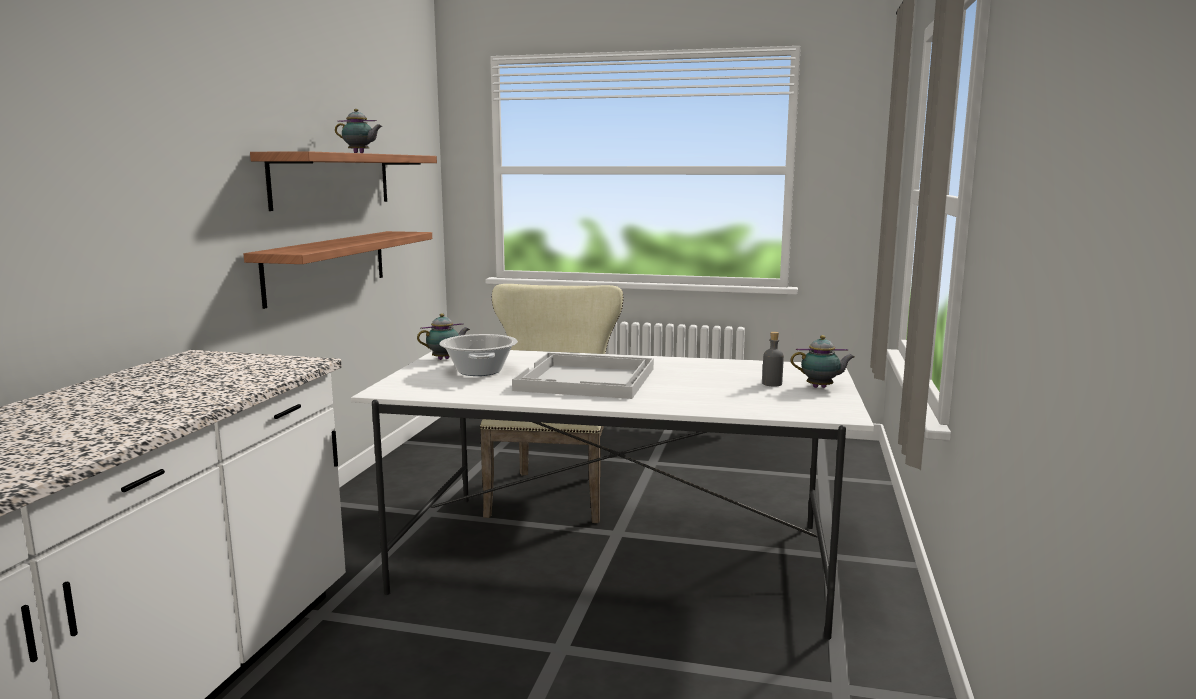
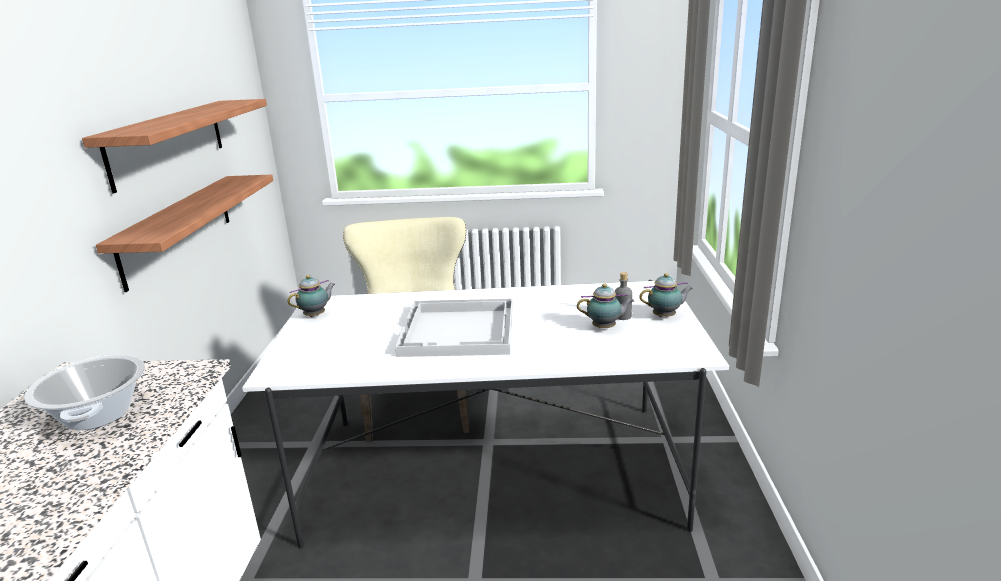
camera: 10 degrees left, 10 degrees up
(360, 153) = (194, 114): teapot -> teapot (605, 328)
(480, 371) = (355, 330): cooking pot -> cooking pot (99, 414)

